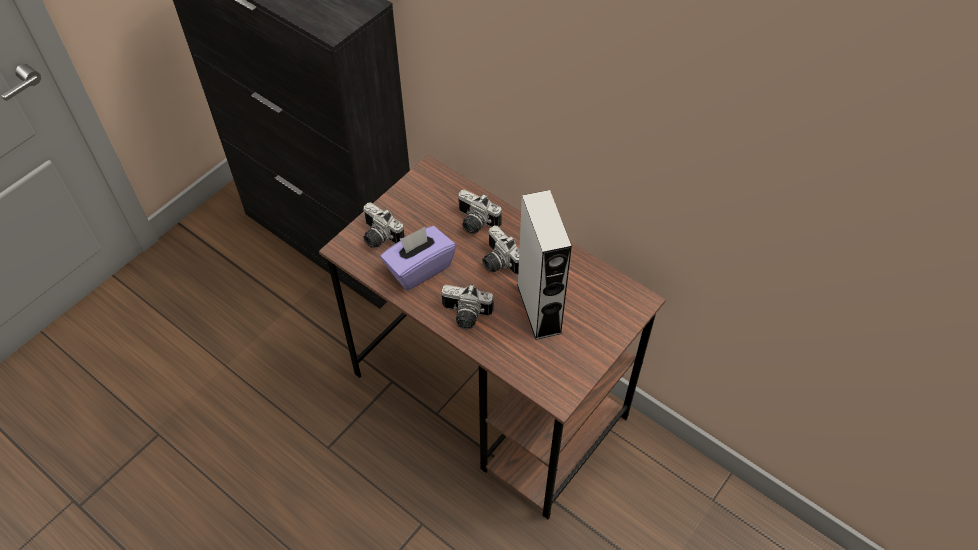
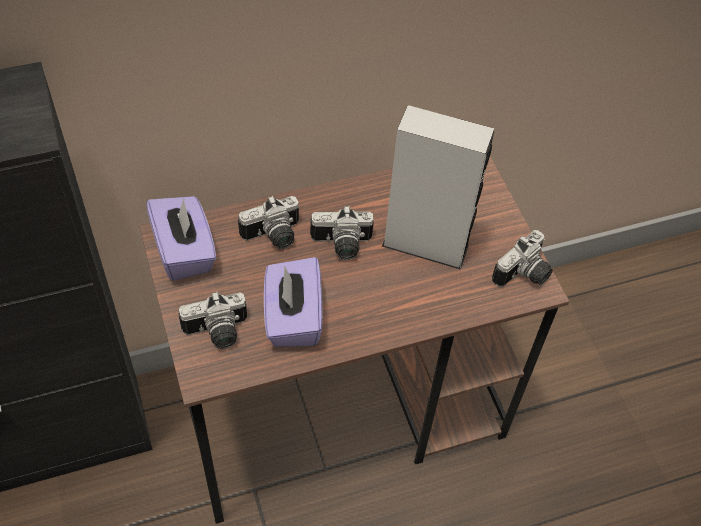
camera: 60 degrees left, 0 degrees up
(425, 187) = (185, 252): none -> purple tissue box
(465, 316) = (388, 311): camera -> camera (524, 275)

